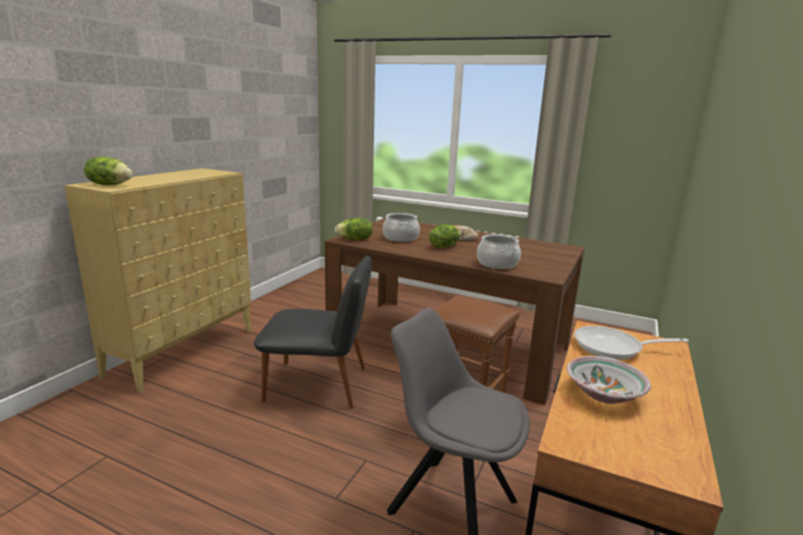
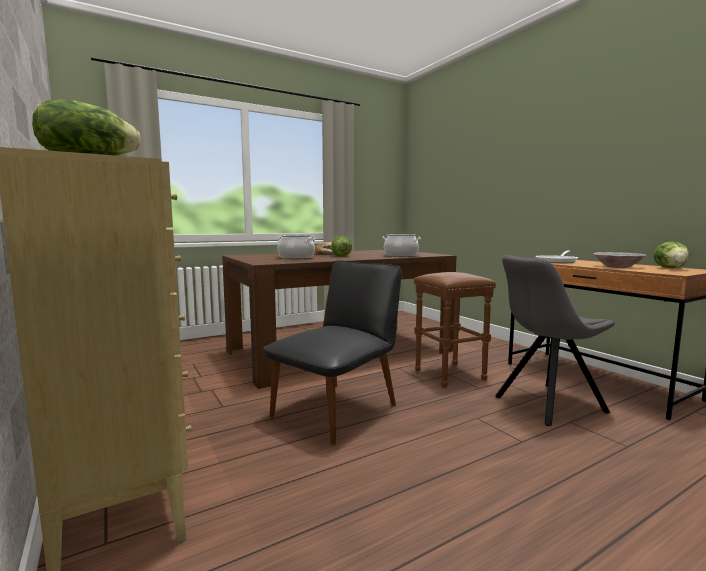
camera: 55 degrees left, 10 degrees down
(355, 239) = (272, 261): lettuce -> lettuce (671, 268)

